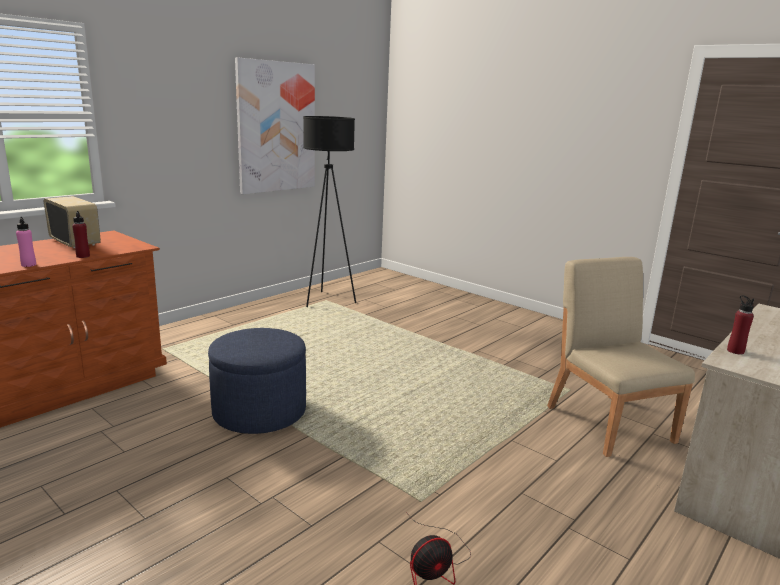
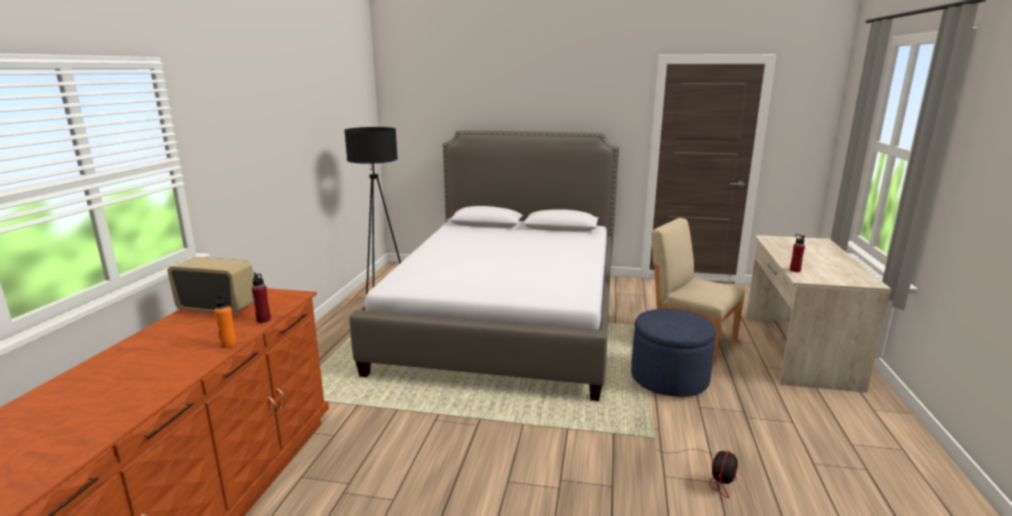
camera: 30 degrees left, 0 degrees up
(28, 265) = (229, 344): pink bottle -> orange bottle
(259, 412) = (460, 420): blue ottoman -> blue ottoman (669, 378)
(276, 127) = (311, 144): picture -> none
(424, 340) = (506, 317): none -> bed

